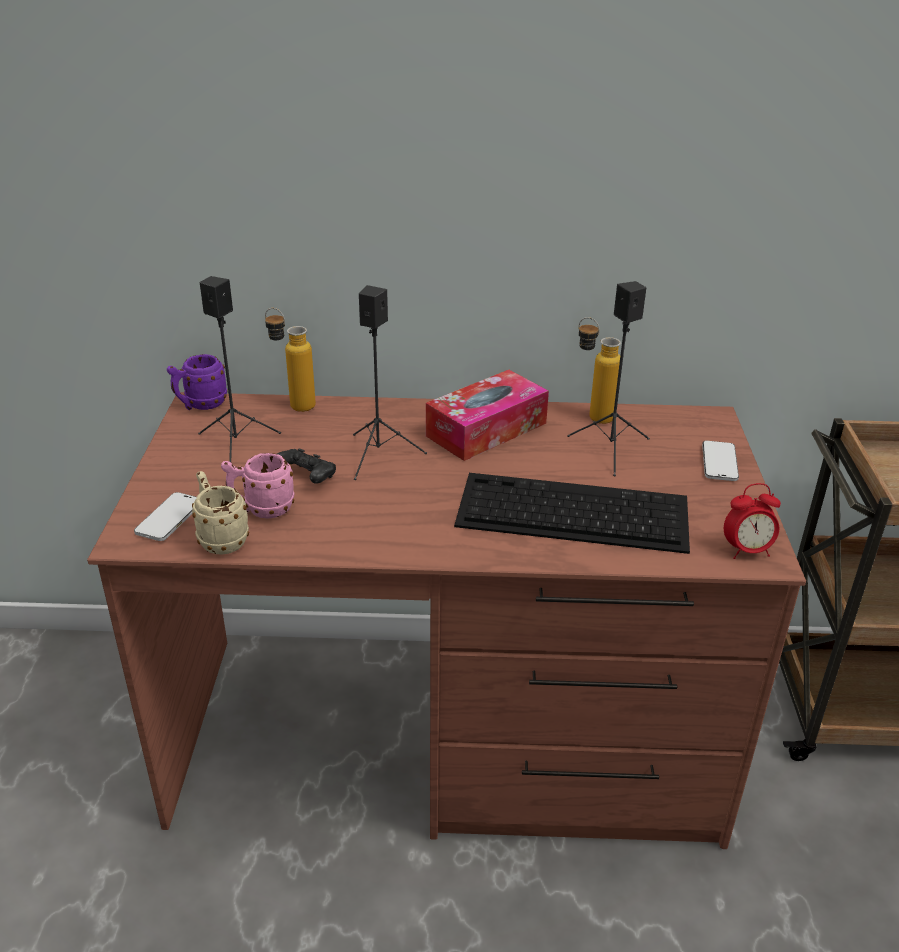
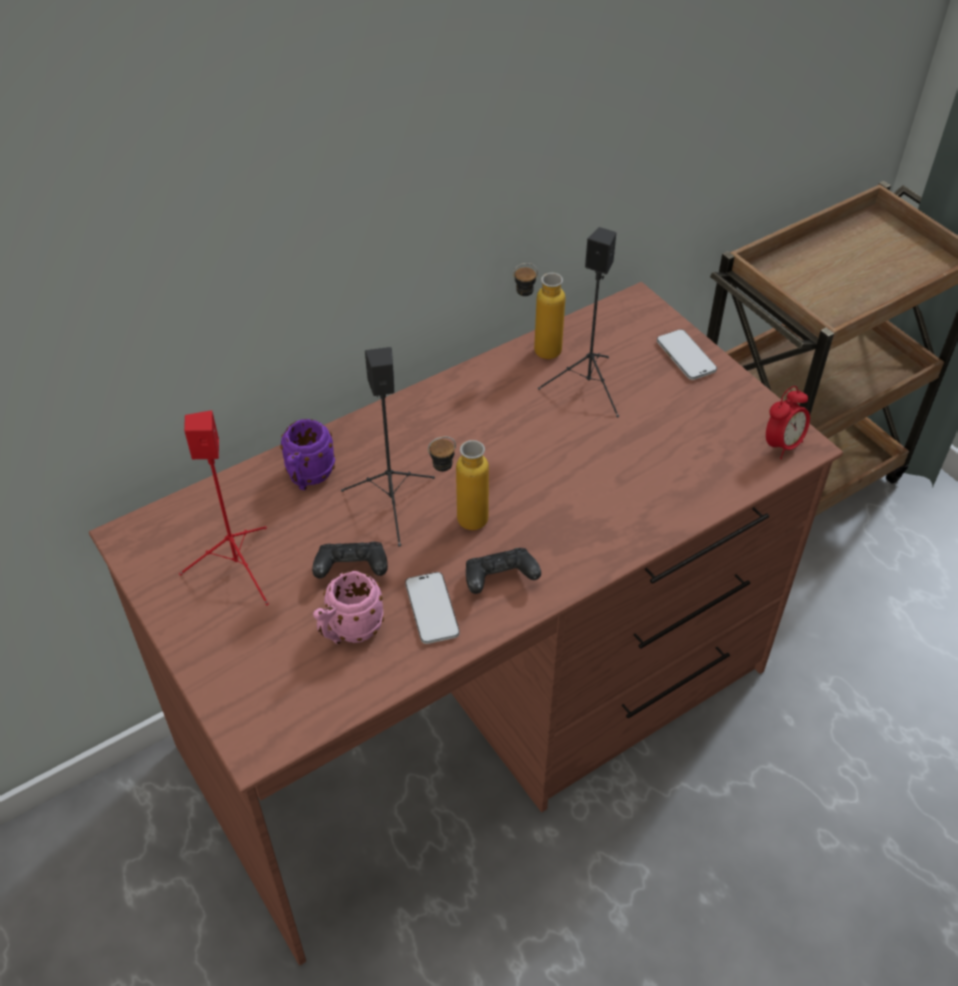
camera: 35 degrees left, 15 degrees up
(169, 518) = (270, 695): phone -> phone (432, 609)
(200, 405) = (138, 536): purple mug -> purple mug (308, 478)
(220, 539) = (346, 688): beige mug -> none
(237, 445) = (238, 567): black speaker -> red speaker
(293, 404) = (239, 482): bottle -> bottle (459, 522)
(401, 530) = (499, 580): none -> black game controller
(486, 429) = (460, 418): tissue box -> none
(570, 512) = (619, 478): keyboard -> none

